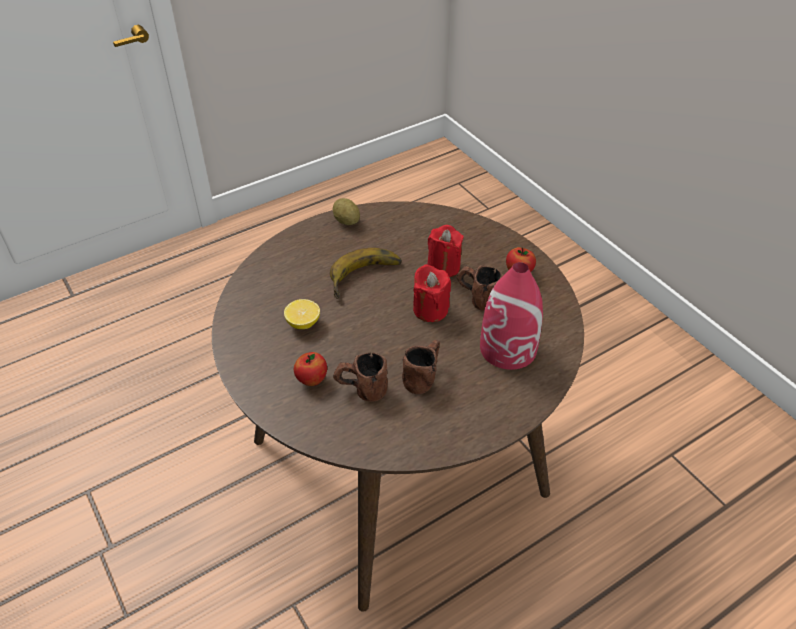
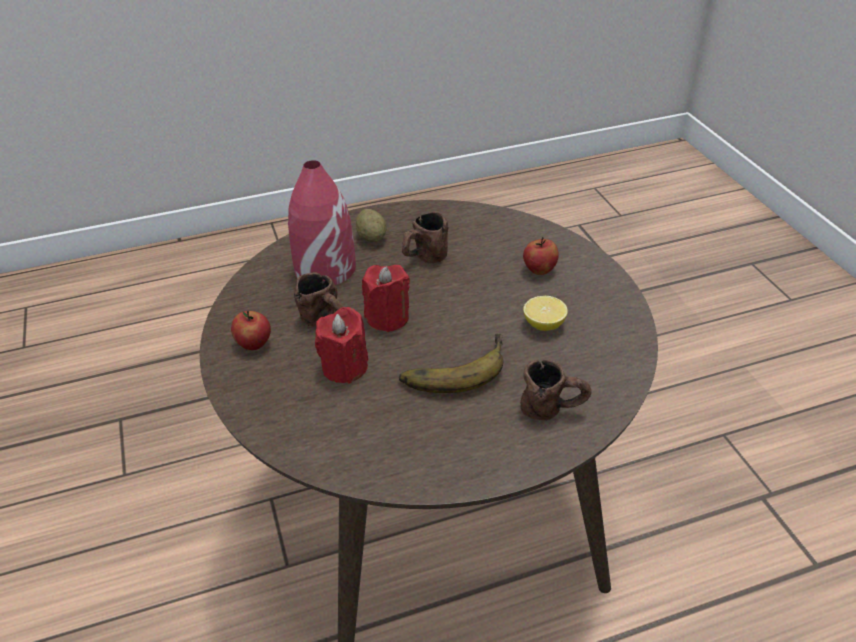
camera: 165 degrees left, 5 degrees down
(346, 221) = (458, 468): potato -> potato (371, 237)
(361, 390) = (490, 255): brown mug -> brown mug (553, 409)

